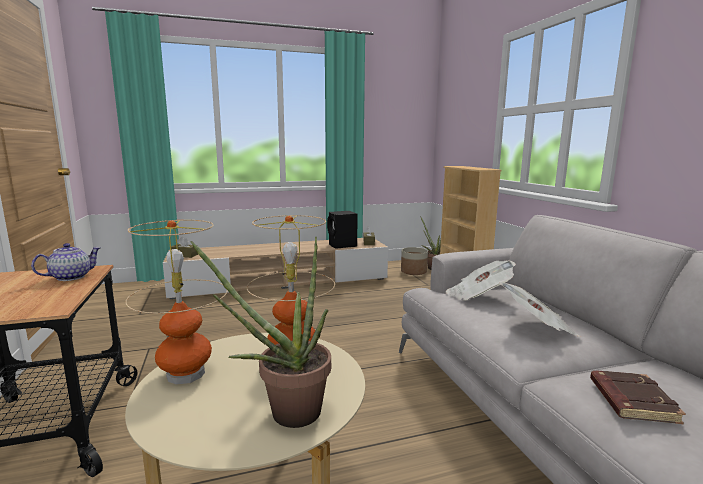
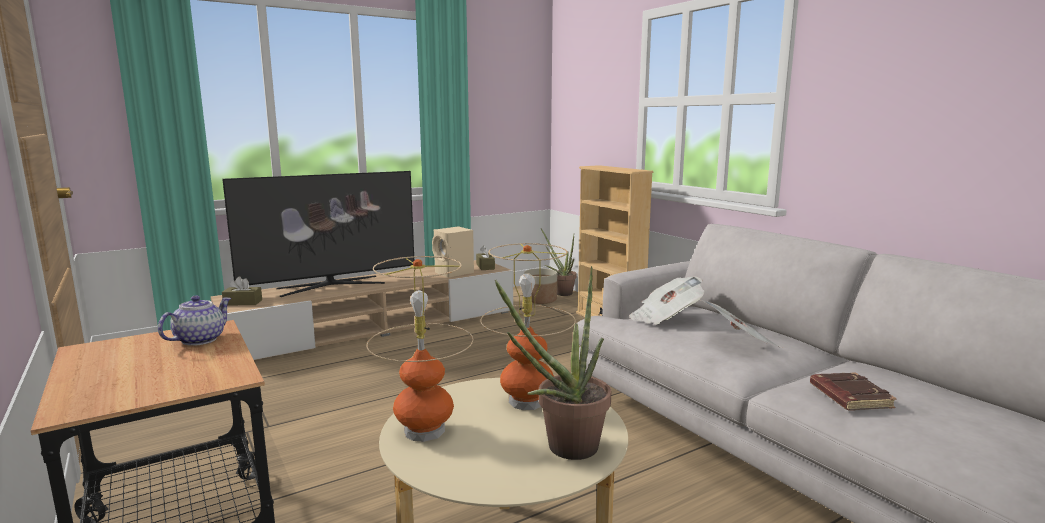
camera: 15 degrees left, 0 degrees up
(249, 248) = (330, 286): none -> television
(342, 245) = (454, 273): black speaker -> beige speaker

